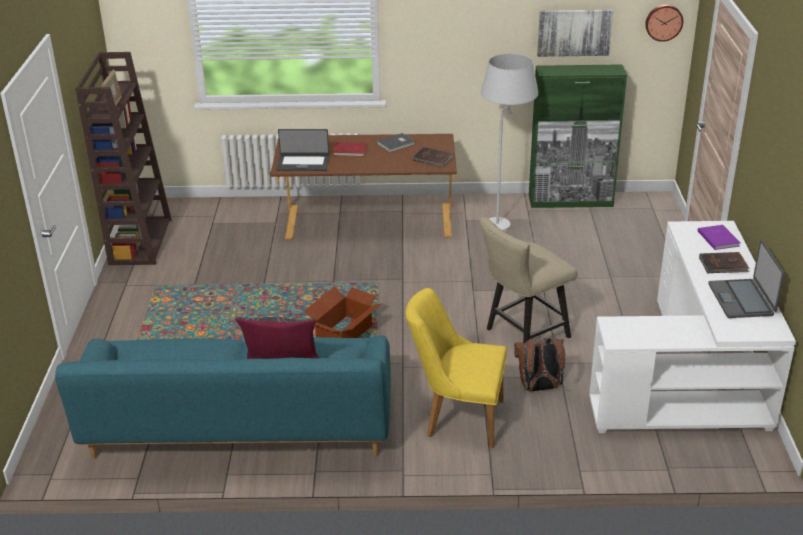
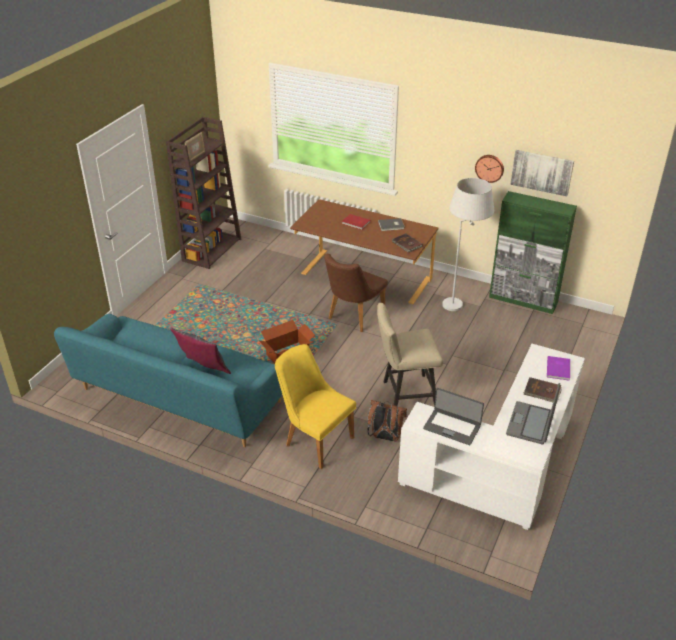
camera: 25 degrees right, 5 degrees up
(303, 163) = (317, 224): laptop -> laptop (452, 427)
(390, 271) = (352, 317): none -> brown chair
(663, 22) = (615, 180): wall clock -> wall clock (489, 168)

